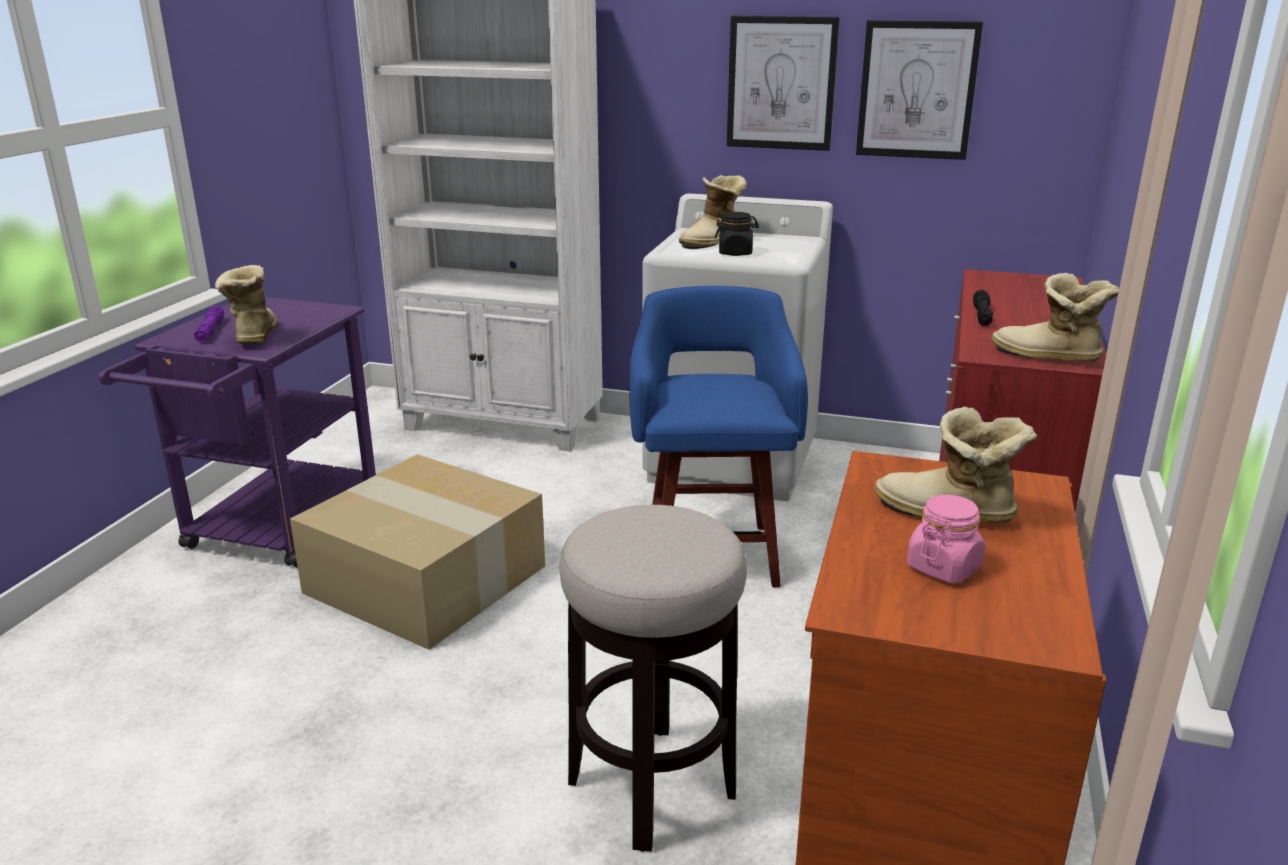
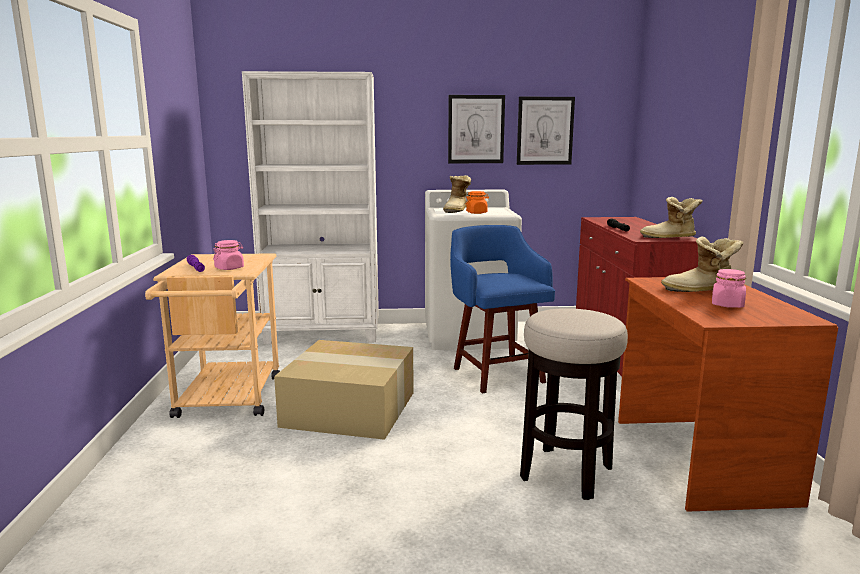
camera: 20 degrees left, 10 degrees down
(253, 337) = (229, 268): boot -> pink jar
(274, 531) = (227, 401): purple cart -> beige cart
(735, 253) = (476, 213): black jar -> orange jar

